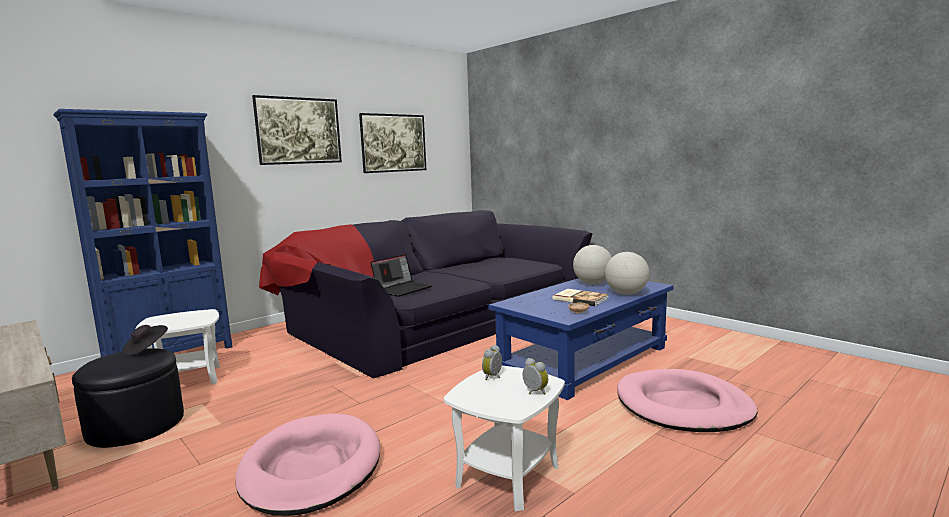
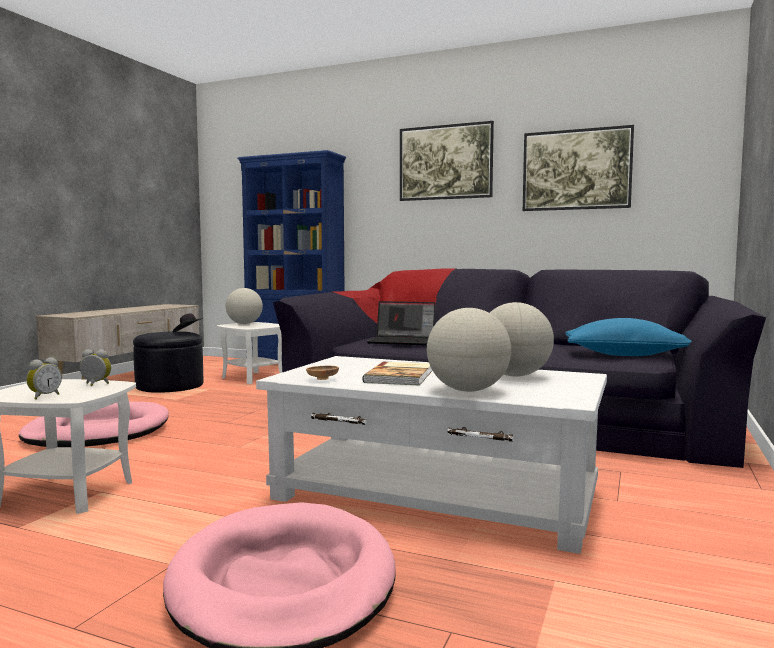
camera: 65 degrees right, 5 degrees down
(159, 322) = (244, 324): none -> globe
(514, 264) = (624, 355): none -> blue pillow
(585, 359) = (436, 495): blue coffee table -> white coffee table

